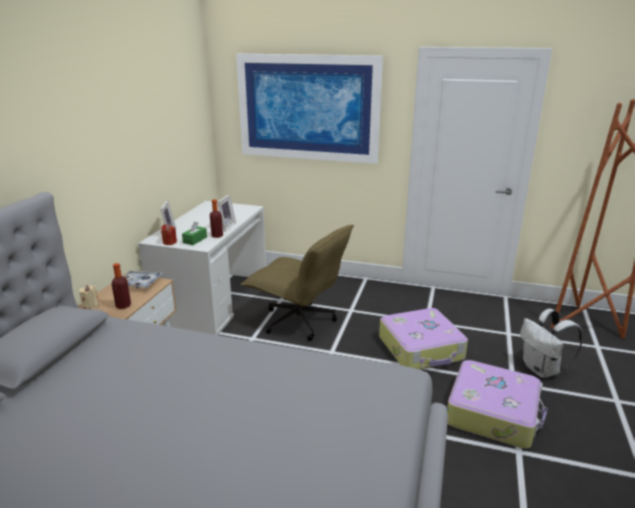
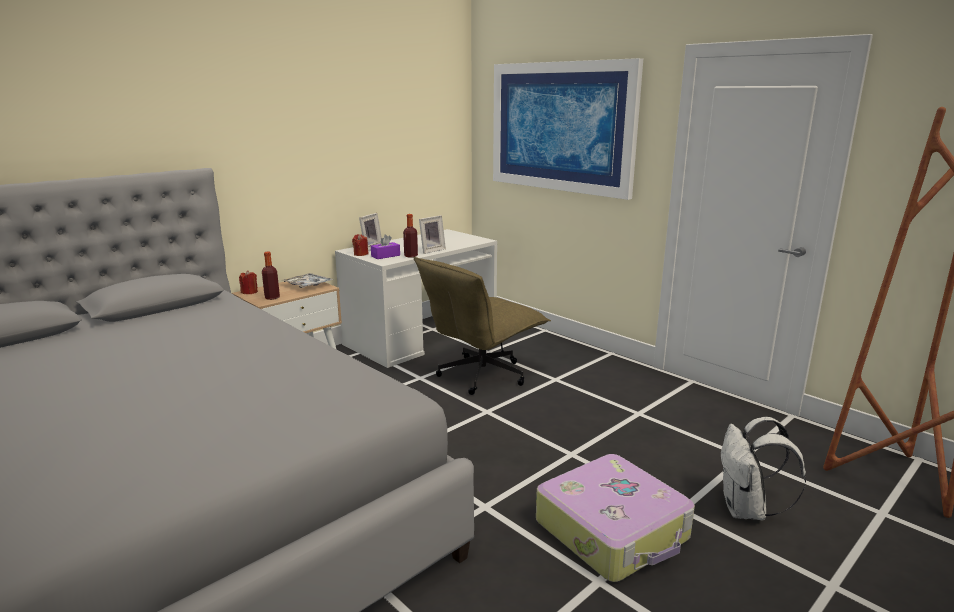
camera: 30 degrees right, 5 degrees down
(91, 305) = (249, 292): beige candle -> red candle
(195, 240) = (385, 256): green tissue box -> purple tissue box
(297, 321) = (483, 374): beige office chair -> beige office chair turned 75 degrees clockwise
(421, 349) = (597, 438): suitcase -> none

